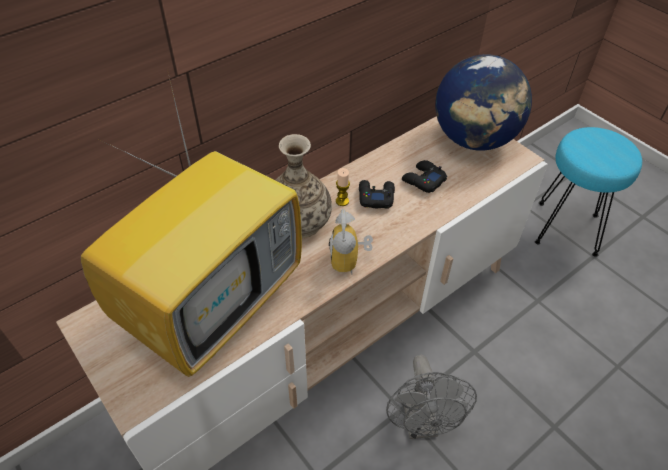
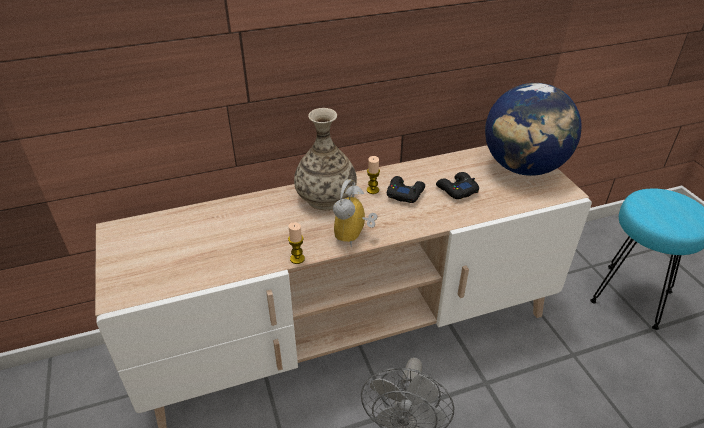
camera: 20 degrees right, 10 degrees down
(214, 302) = (223, 239): television -> none
(304, 303) = (297, 259): none -> candle

